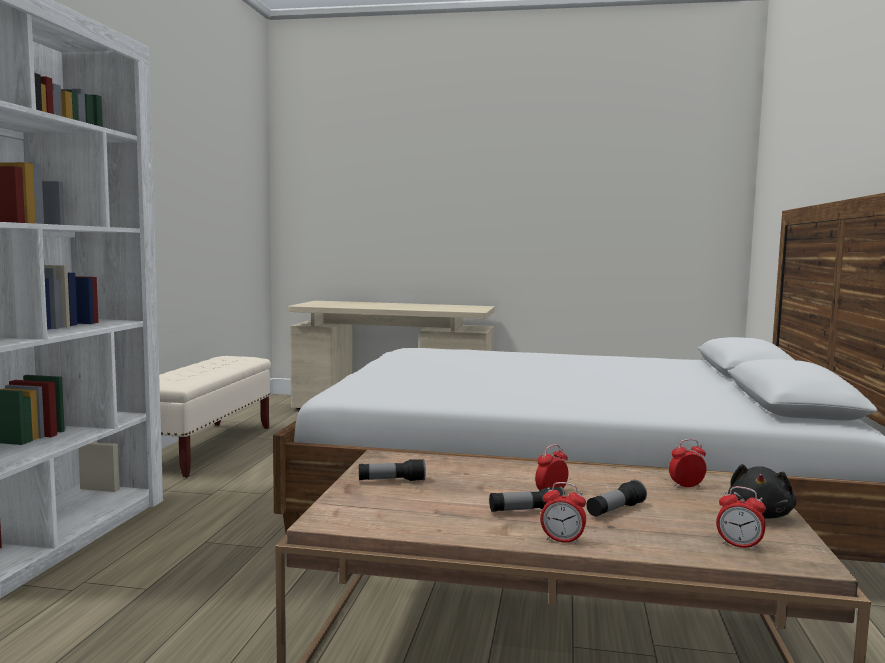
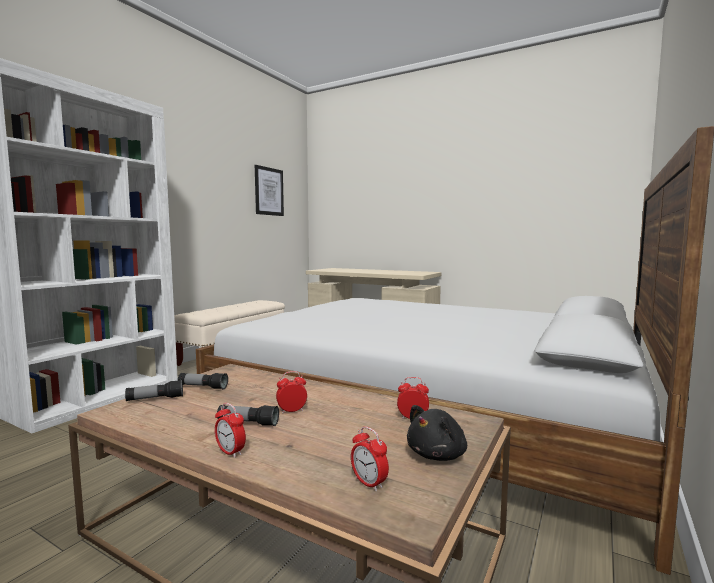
camera: 20 degrees right, 0 degrees up
(226, 177) = (269, 191): none -> picture
(615, 510) = (317, 431): flashlight -> flashlight (155, 399)

